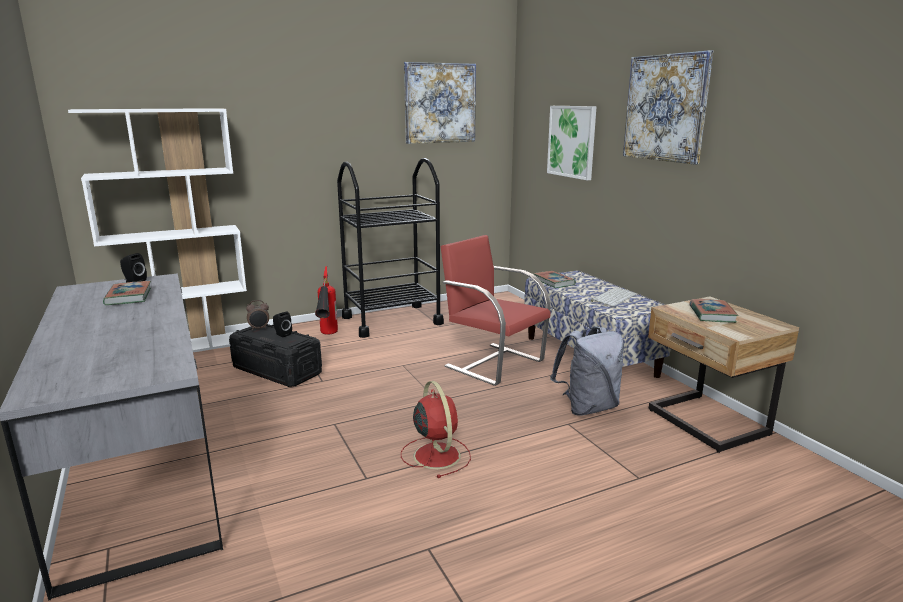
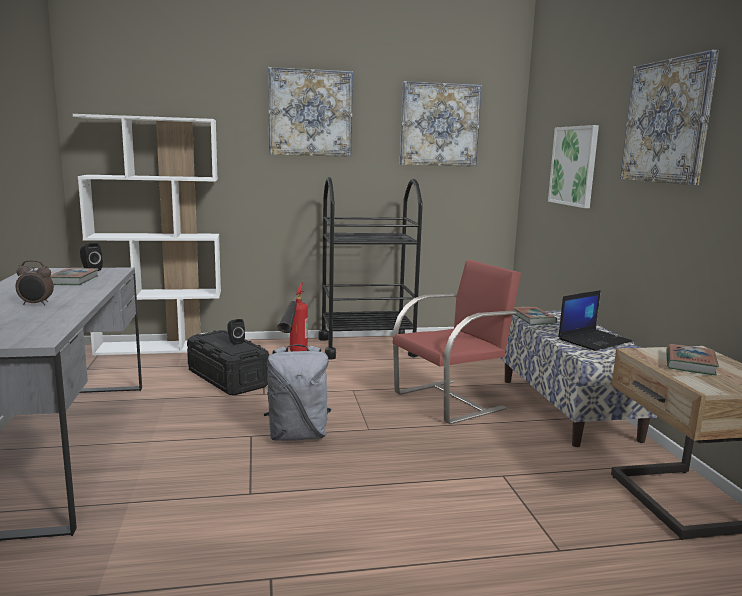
camera: 15 degrees right, 5 degrees down
(259, 328) = (217, 334): alarm clock -> alarm clock (36, 304)
(317, 96) = (310, 113): none -> picture
(436, 454) = (336, 483): red fan -> none
(493, 363) = (451, 401): red chair -> red chair turned 90 degrees clockwise
(587, 407) = (536, 462): grey backpack -> grey backpack (298, 435)
(613, 297) = (594, 340): keyboard -> laptop

